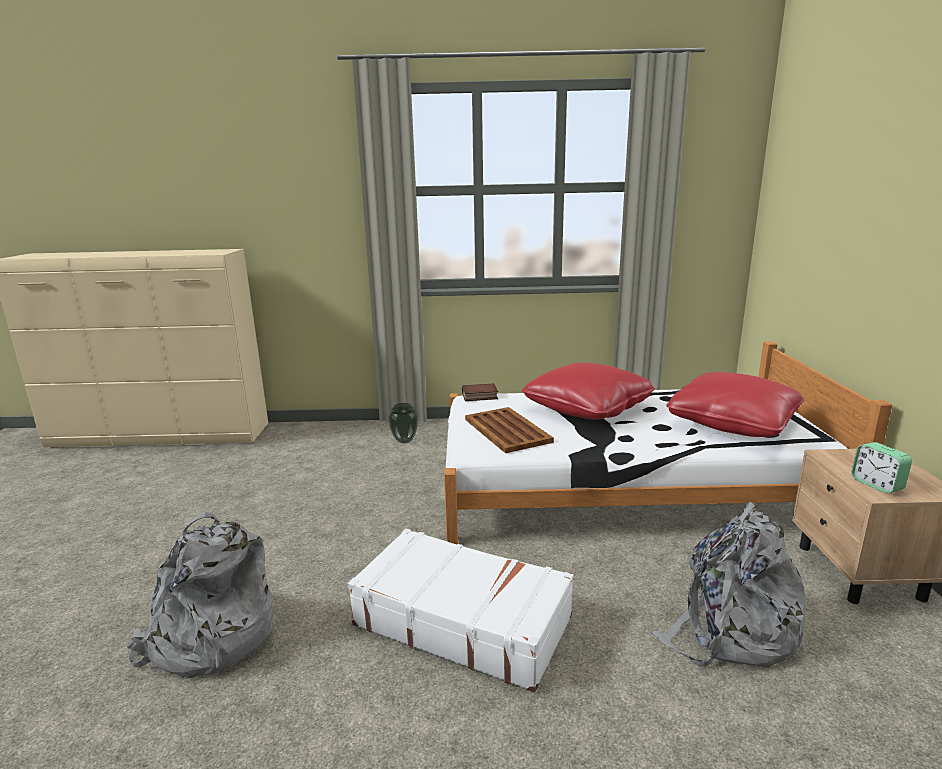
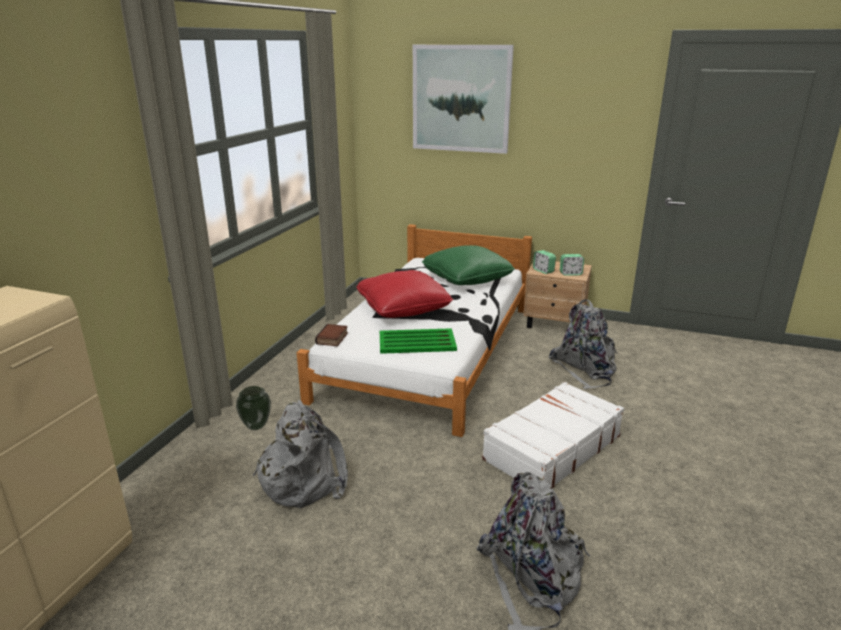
camera: 70 degrees left, 5 degrees up
(338, 479) = (304, 479): none -> grey backpack
(507, 431) = (418, 342): brown tray -> green tray
(732, 423) = (466, 278): red pillow -> green pillow
(842, 460) = (543, 271): none -> alarm clock
(855, 154) = (461, 99): none -> picture

